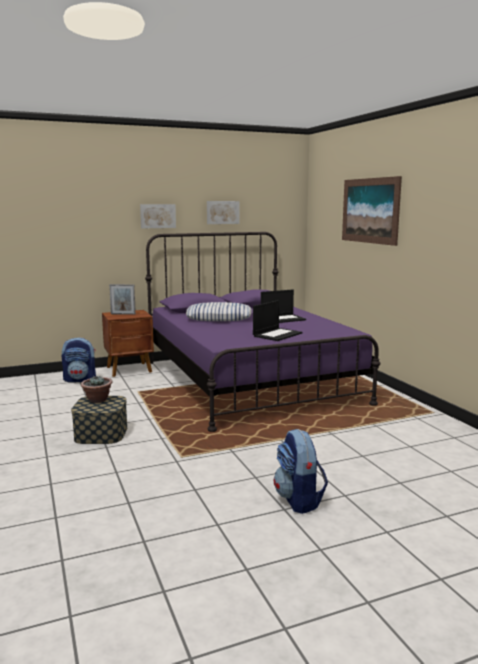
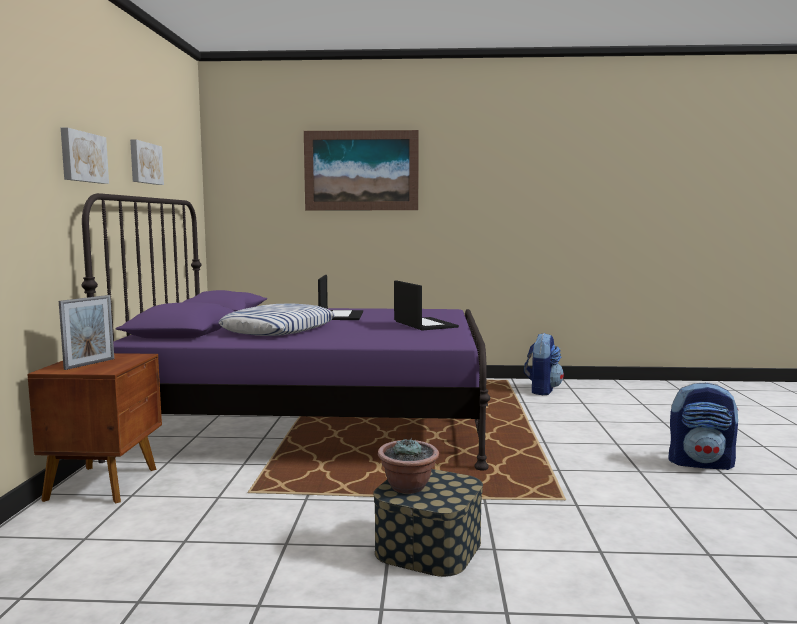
camera: 65 degrees left, 5 degrees down
(80, 379) = (76, 537): backpack -> backpack (542, 390)

